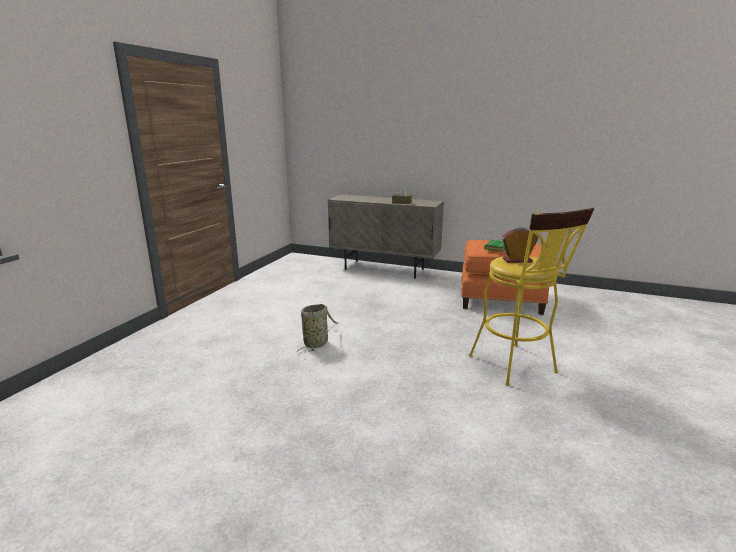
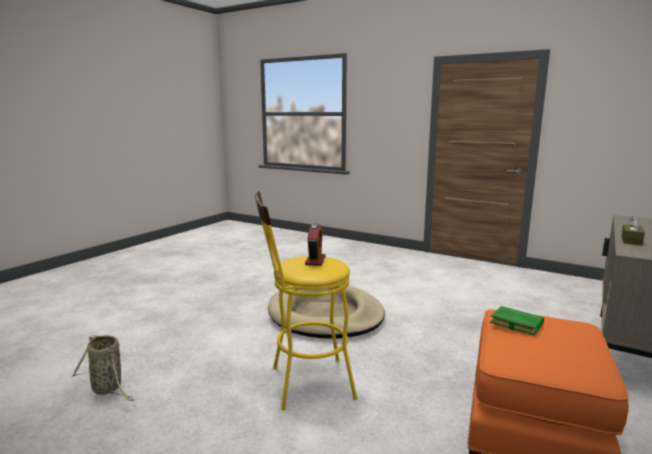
camera: 100 degrees right, 5 degrees down
(317, 343) = (377, 295): basket -> basket (108, 389)
(382, 370) = (325, 315): none -> beige dog bed

